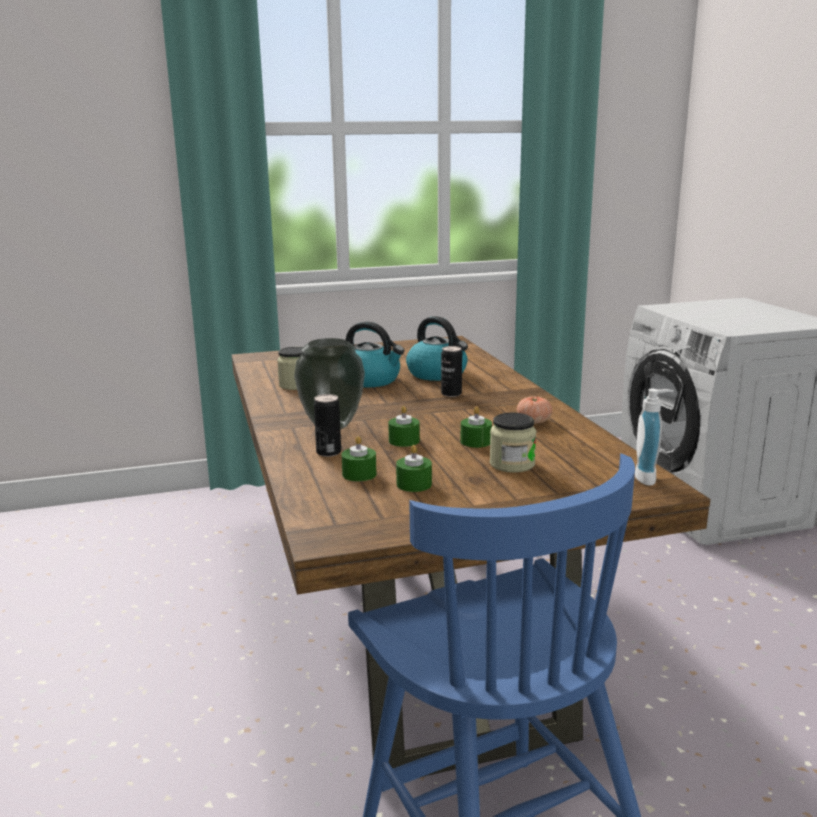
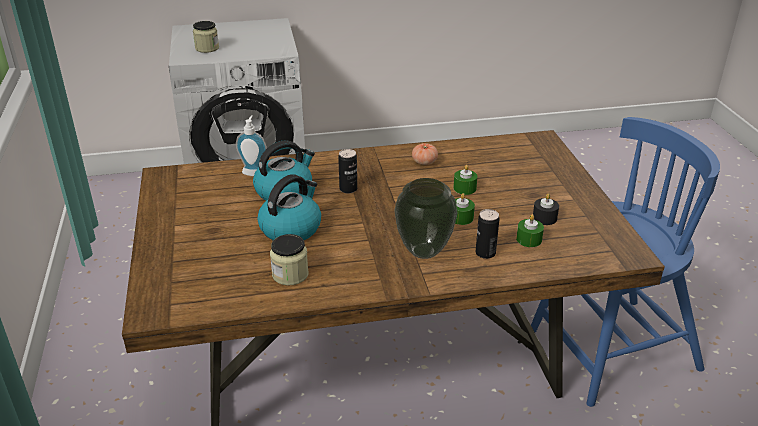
camera: 85 degrees left, 15 degrees up
(414, 484) = (544, 218): green candle -> black candle
(512, 464) = (507, 179): jar -> jar (207, 48)
(649, 478) = (527, 140): soap dispenser -> soap dispenser (254, 171)

